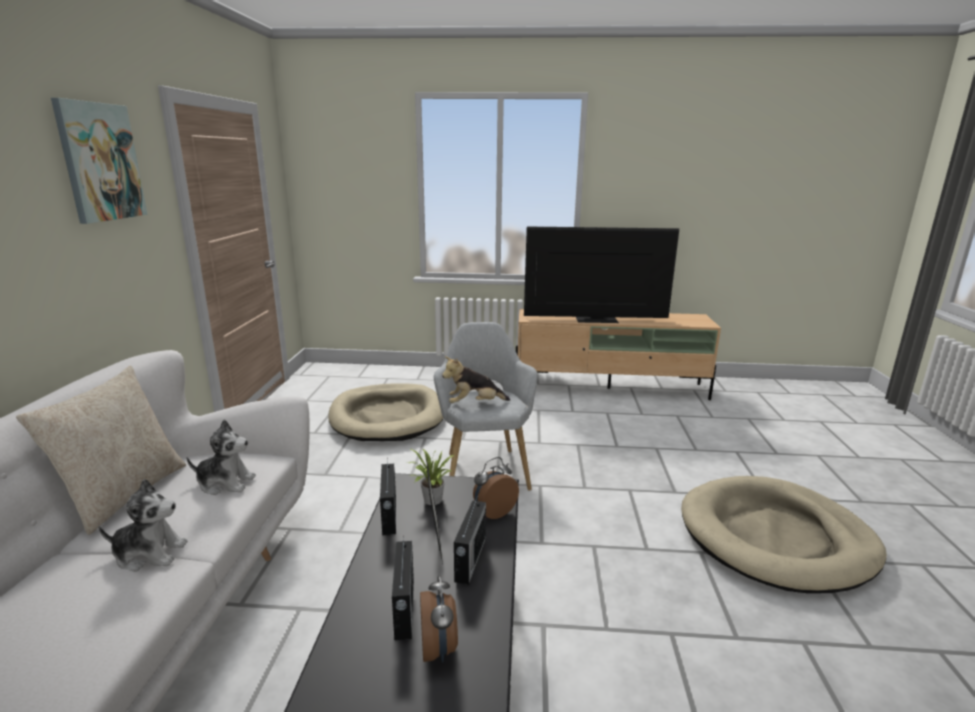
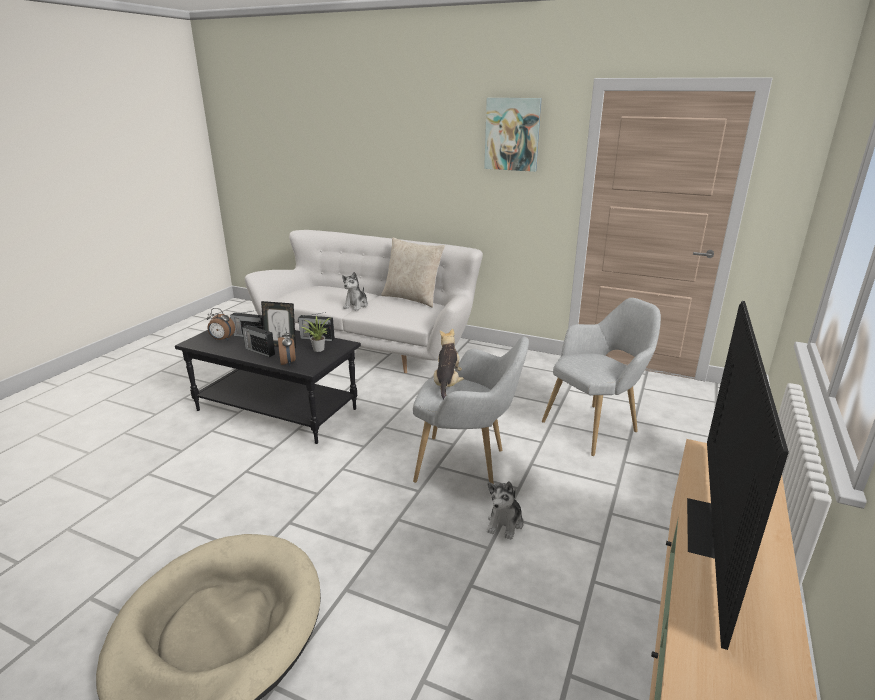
camera: 110 degrees right, 5 degrees up
(225, 483) = (403, 314): plush toy -> plush toy (505, 523)
(387, 417) = (596, 426): beige dog bed -> grey armchair

